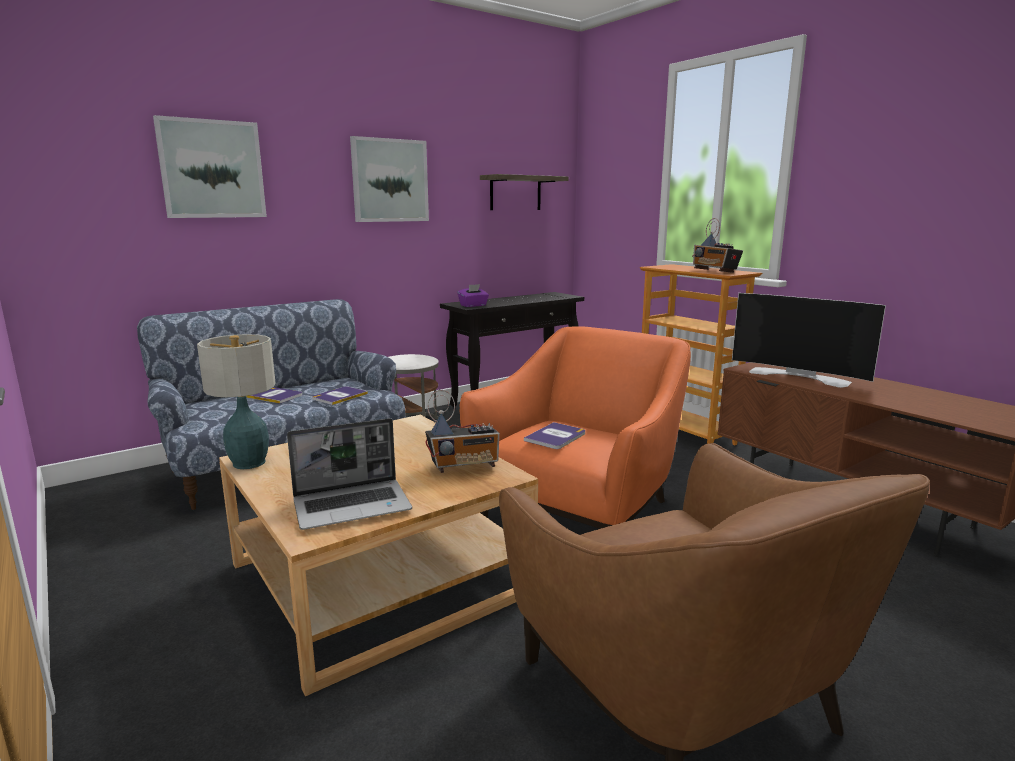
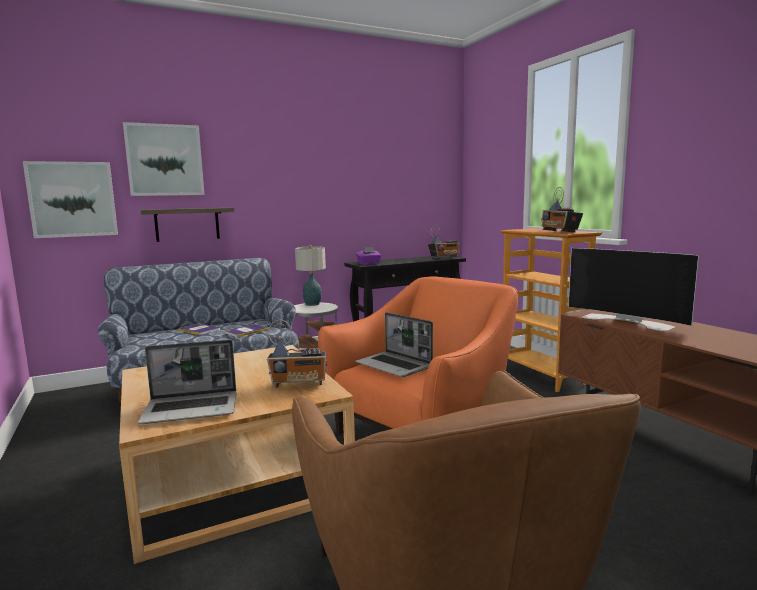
camera: 10 degrees right, 5 degrees down
(249, 463) = (140, 374): table lamp -> table lamp (312, 304)
(390, 180) = (303, 167): picture -> picture (73, 199)
(515, 193) = (409, 175): shelf -> shelf (187, 224)
(555, 437) = (395, 366): book -> laptop
(559, 296) = (444, 258): none -> radio

